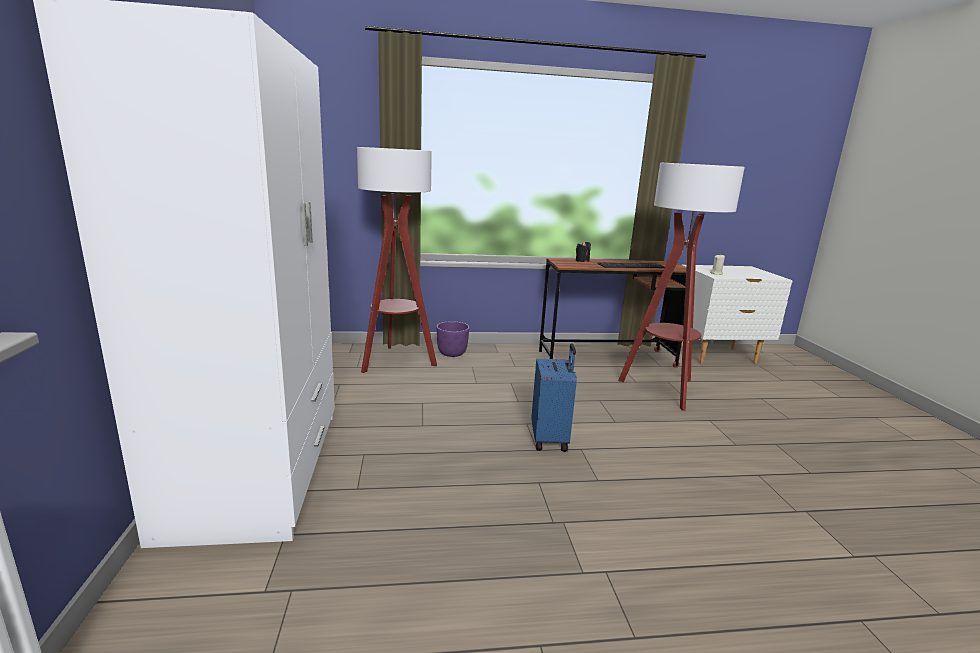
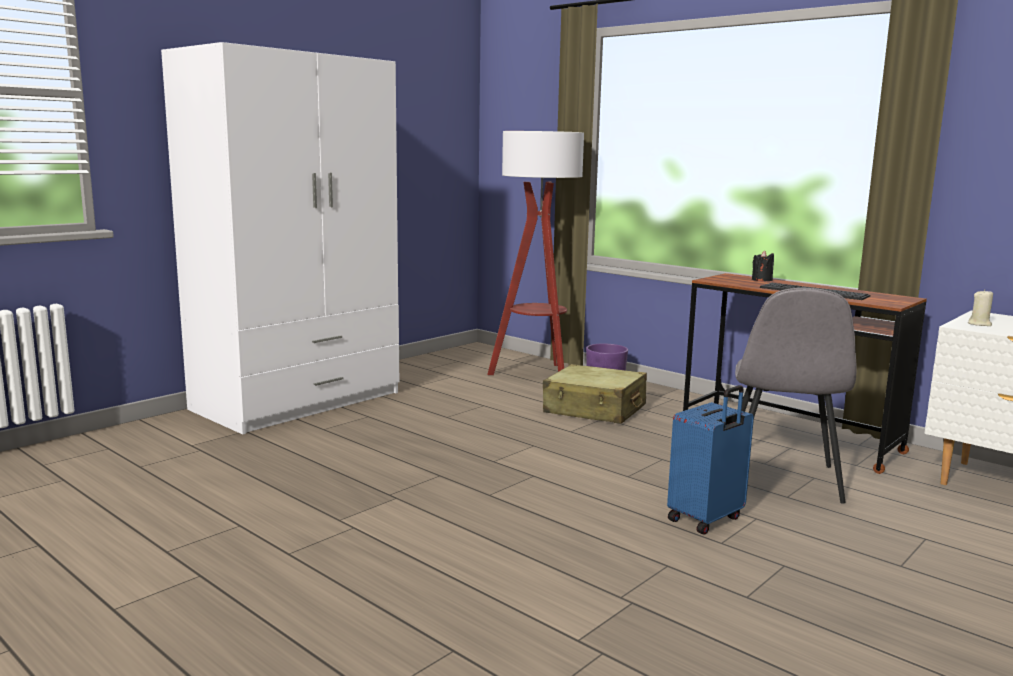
camera: 50 degrees right, 5 degrees down
(492, 377) = (594, 410): none -> beige suitcase
(550, 439) = (524, 461): blue suitcase -> blue suitcase (706, 519)
(663, 389) = (780, 480): floor lamp -> grey chair

